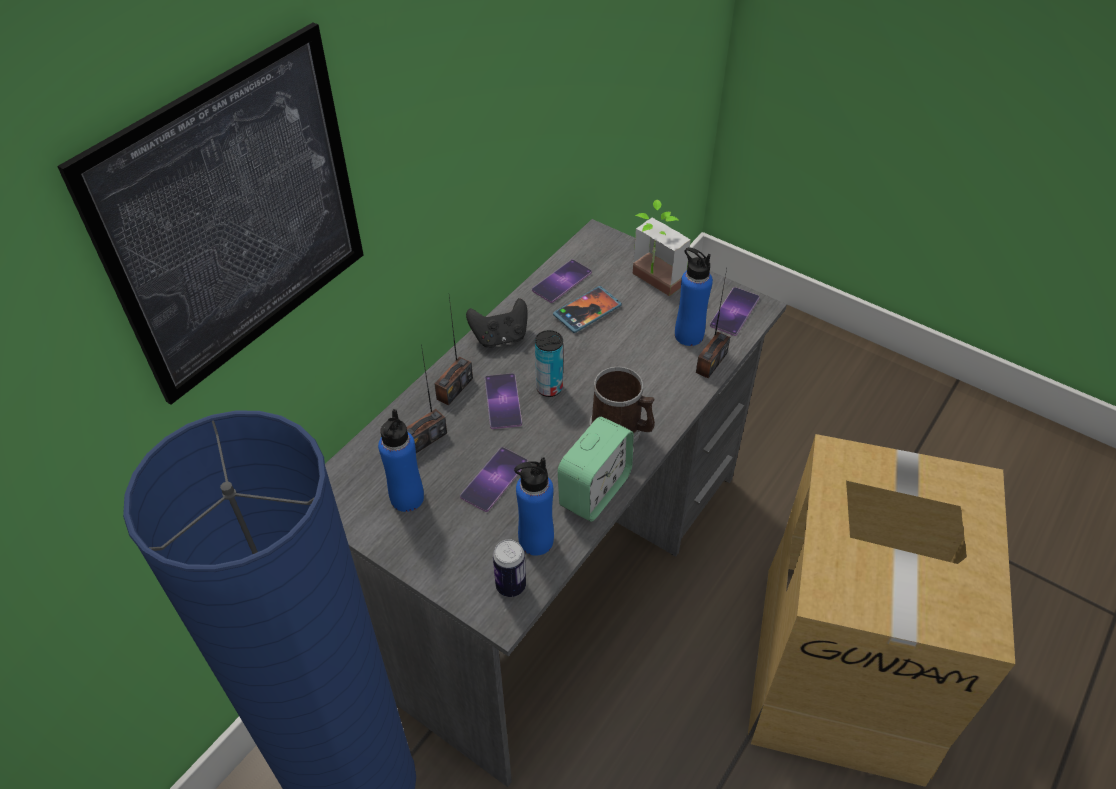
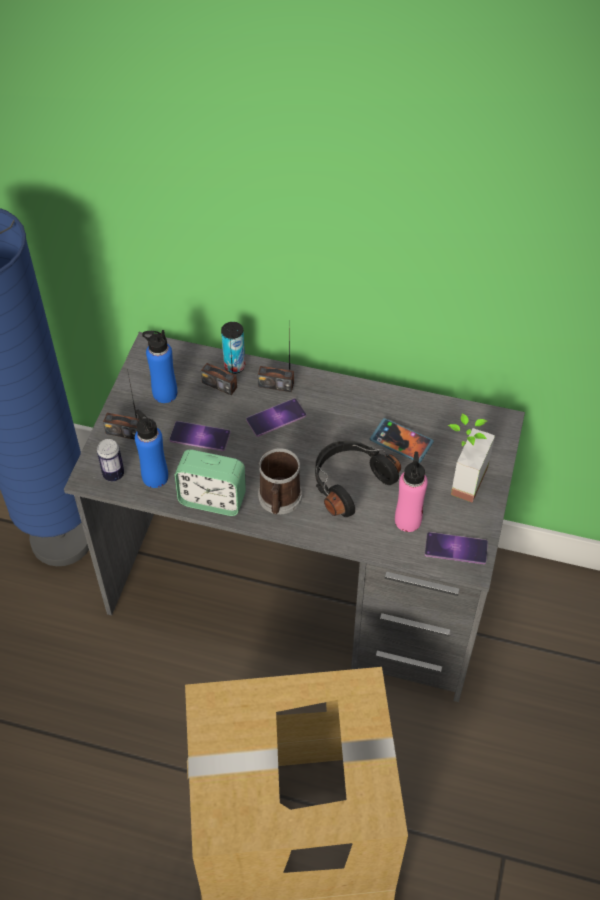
camera: 70 degrees right, 5 degrees up
(237, 217) = (158, 156): picture -> none
(500, 337) = (342, 394): black game controller -> none
(549, 388) = (302, 442): can -> can (234, 366)
(562, 281) = (429, 414): phone -> none
(621, 365) = (349, 482): none -> black headphones
(688, 335) = (408, 520): blue bottle -> pink bottle
(711, 362) = (382, 544): radio -> radio (124, 432)

